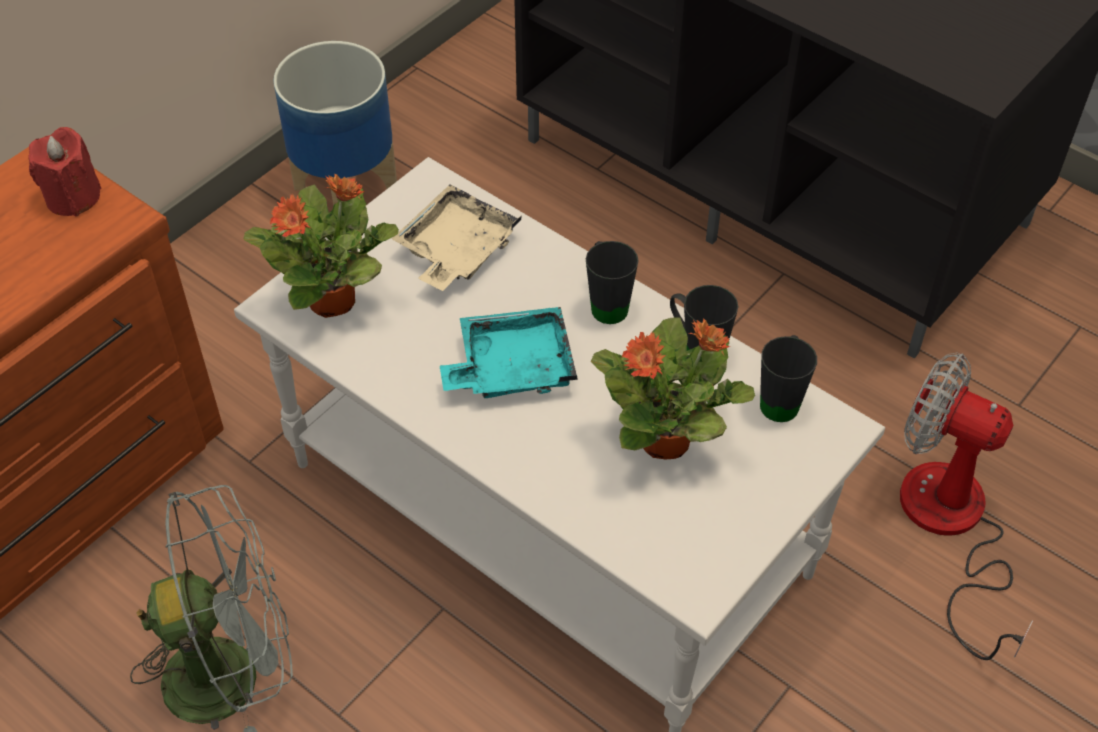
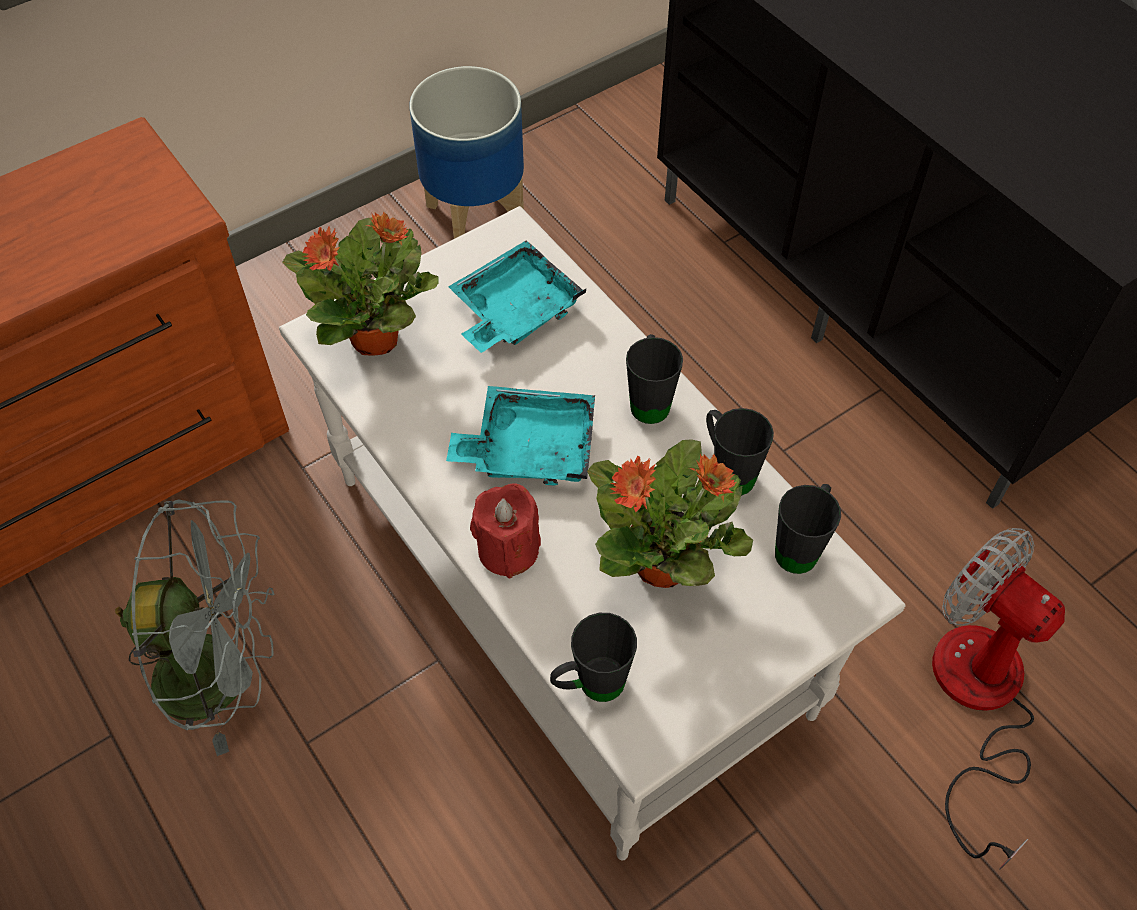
camera: 15 degrees right, 5 degrees up
(73, 197) = (144, 184): red candle -> red candle (508, 549)
(455, 250) = (514, 310): beige tray -> turquoise tray
(636, 555) = (590, 686): none -> black mug

